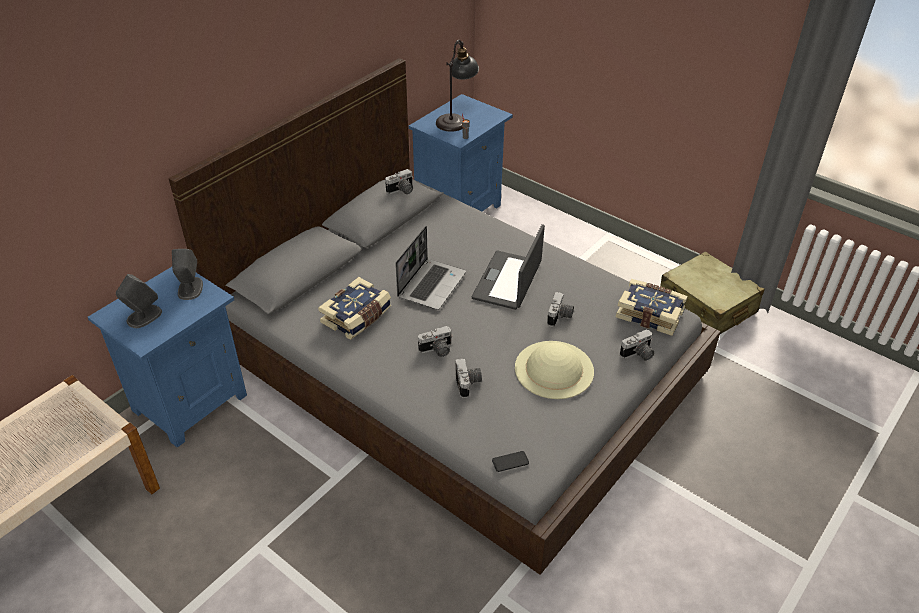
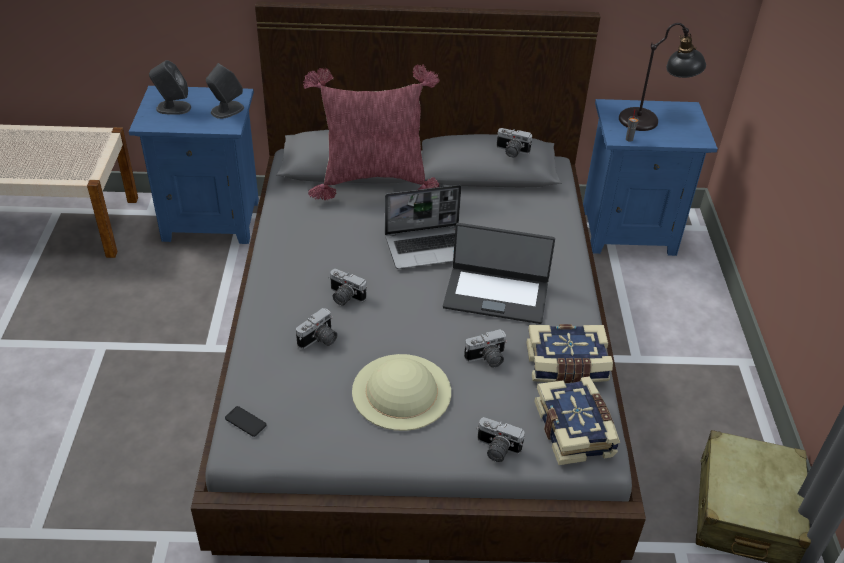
camera: 50 degrees right, 0 degrees up
(336, 277) = (373, 188): none -> red pillow
(357, 317) = (335, 227): book -> book (566, 365)
(508, 281) = (496, 294): laptop -> laptop turned 150 degrees counterclockwise

